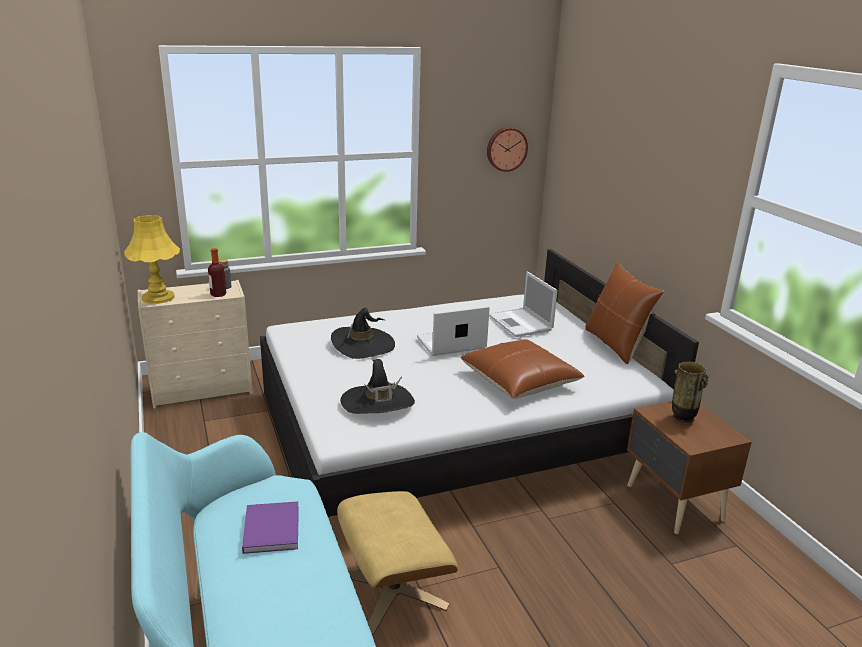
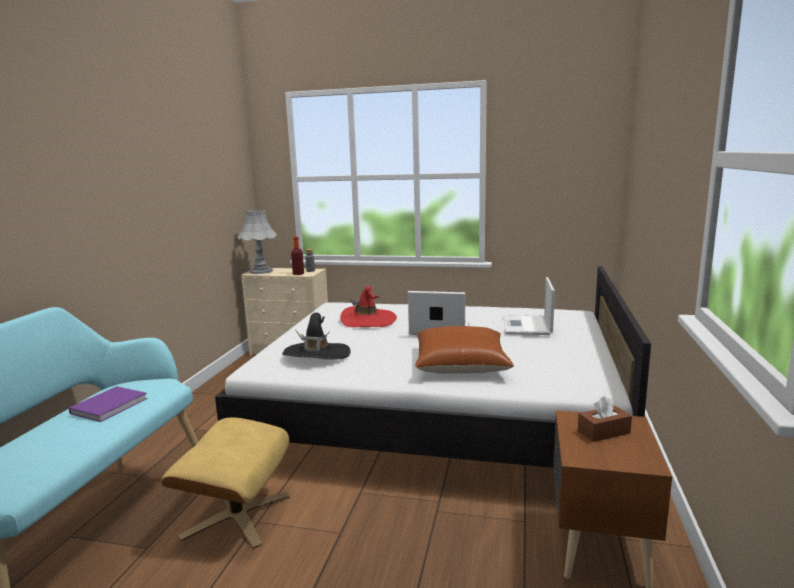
camera: 35 degrees right, 10 degrees down
(158, 297) = (261, 271): yellow table lamp -> grey table lamp
(363, 345) = (368, 320): black hat -> red hat
(506, 149) = (577, 172): wall clock -> none
(616, 345) = (610, 357): brown pillow -> none
(683, 418) = (603, 432): vase -> brown tissue box

